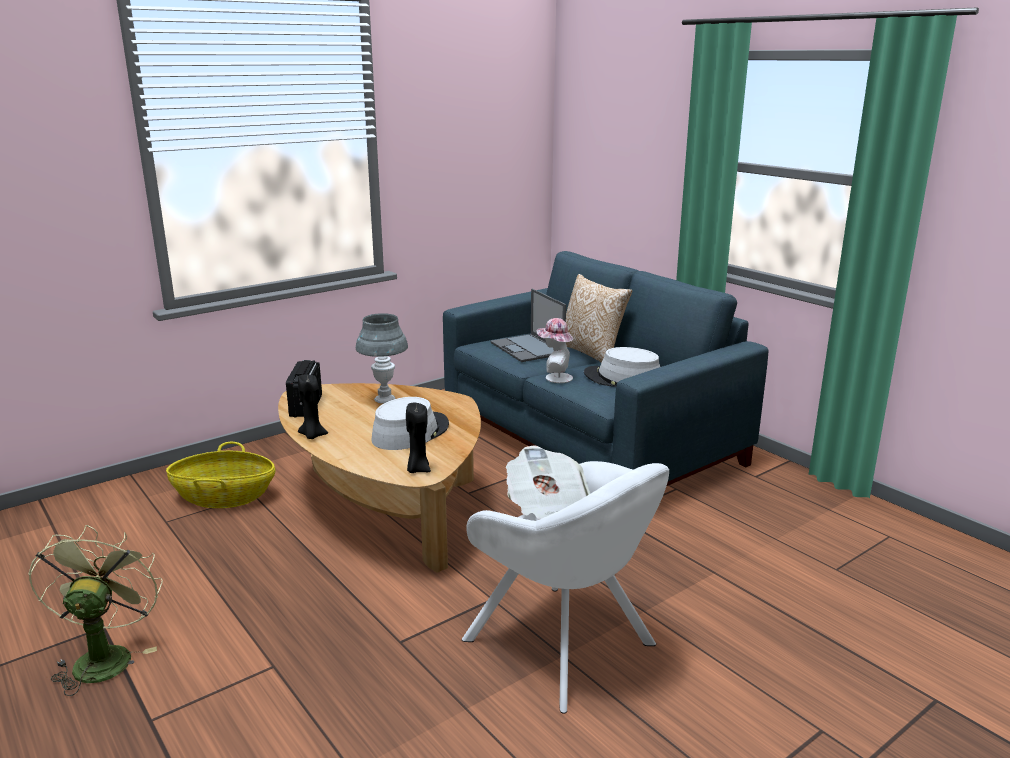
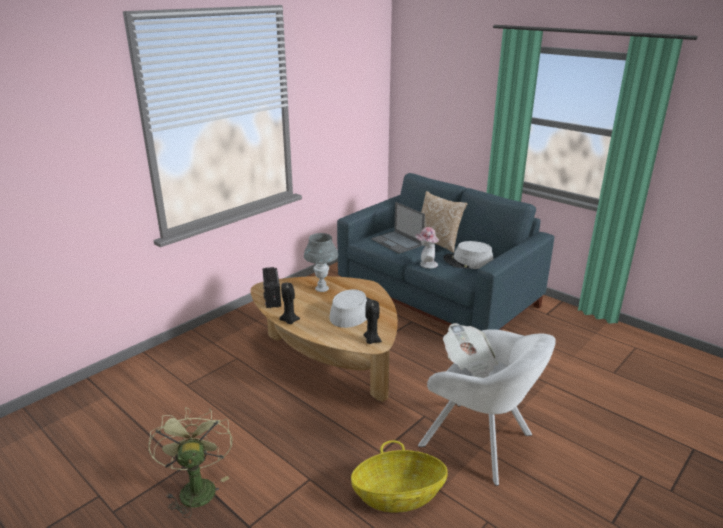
camera: 10 degrees left, 5 degrees up
(225, 497) = (218, 362): basket -> basket (398, 495)

